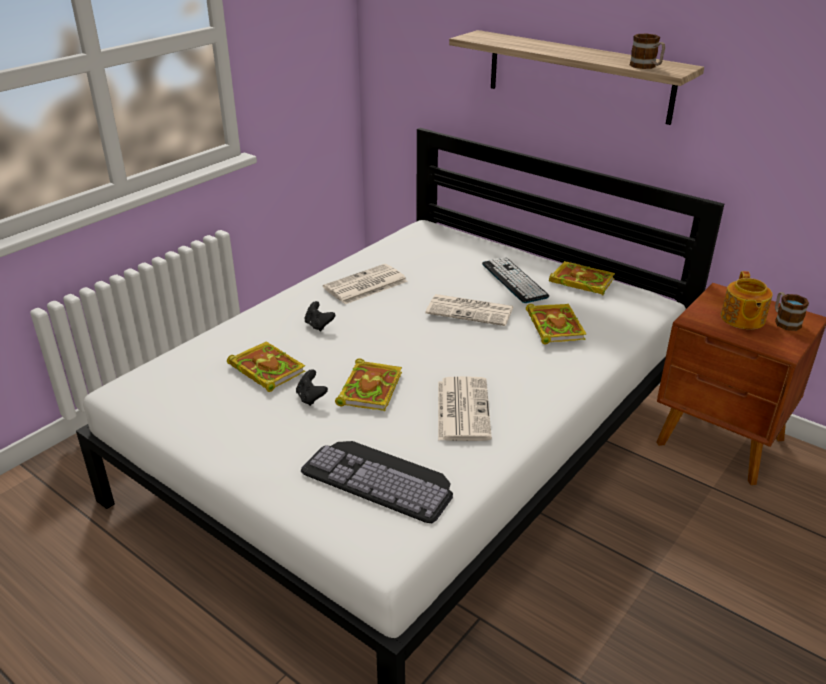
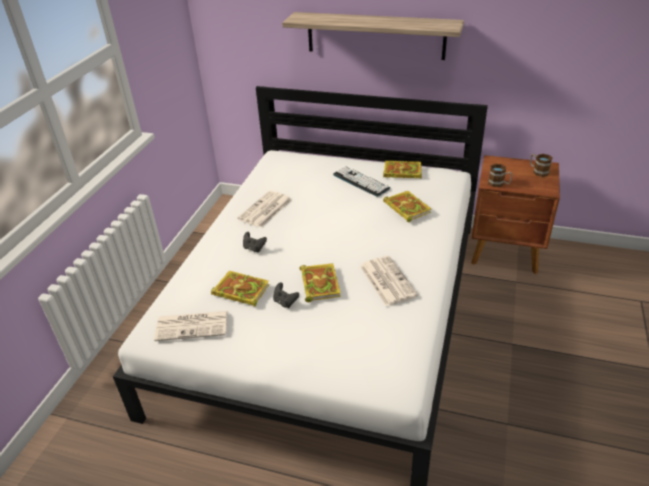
camera: 20 degrees left, 5 degrees up
(382, 478) = (368, 342): keyboard -> none
(471, 311) = (348, 210): newspaper -> newspaper (193, 325)
(646, 67) = (431, 26): mug -> mug (499, 184)
(742, 319) = (515, 175): teapot -> none

